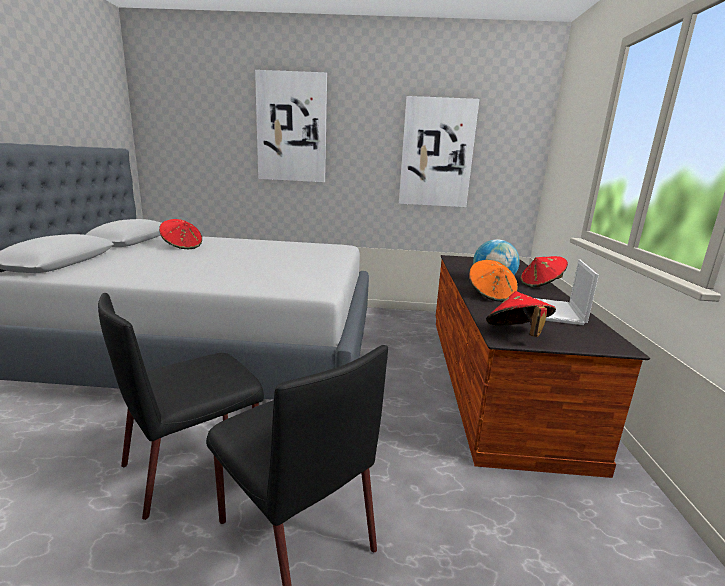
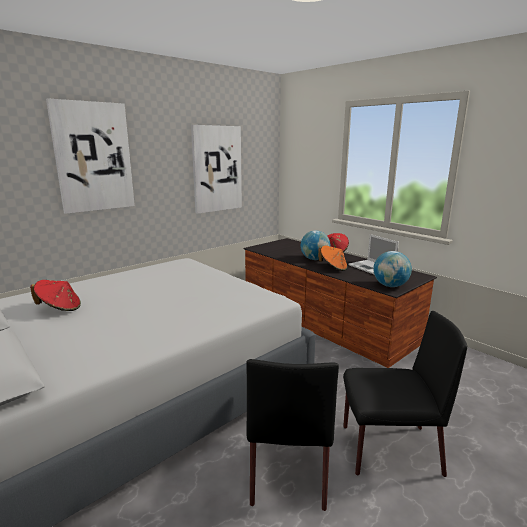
camera: 45 degrees left, 0 degrees up
(516, 334) = (390, 286): red hat -> globe

